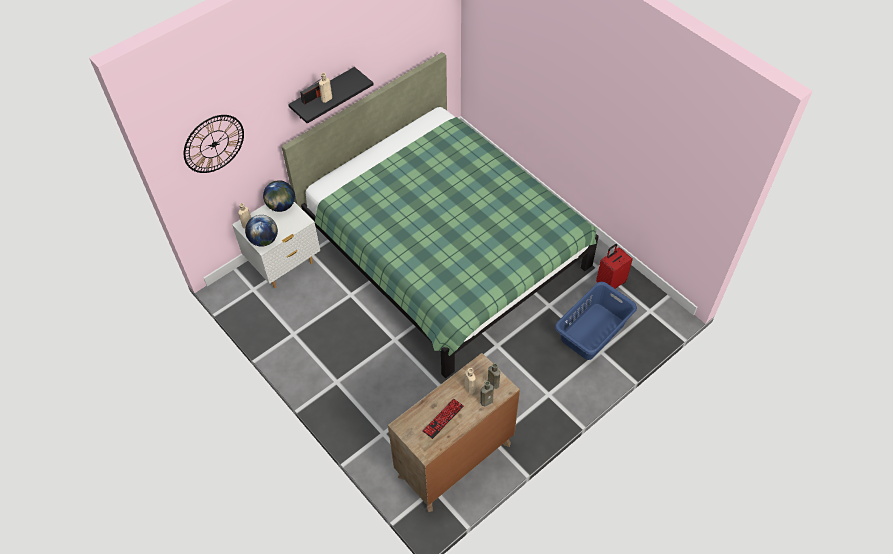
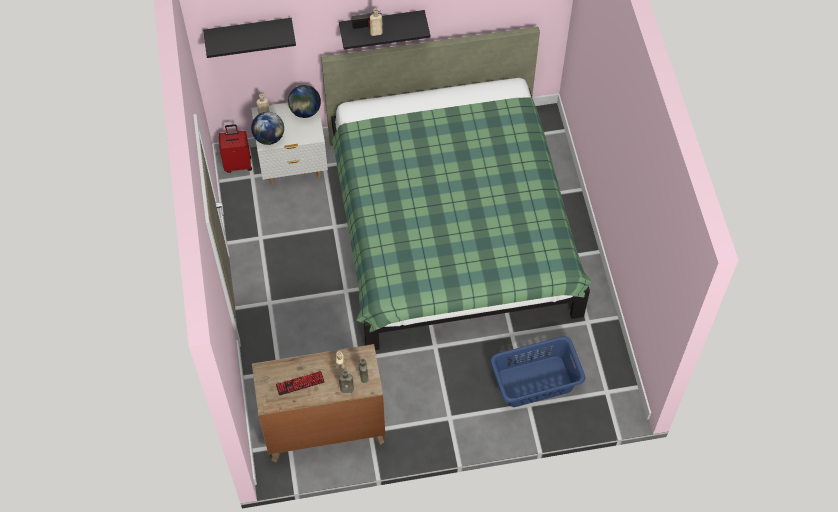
camera: 30 degrees right, 5 degrees up
(214, 144) = (248, 32): wall clock -> black shelf
(610, 283) = (588, 343): red suitcase -> red suitcase (238, 164)

